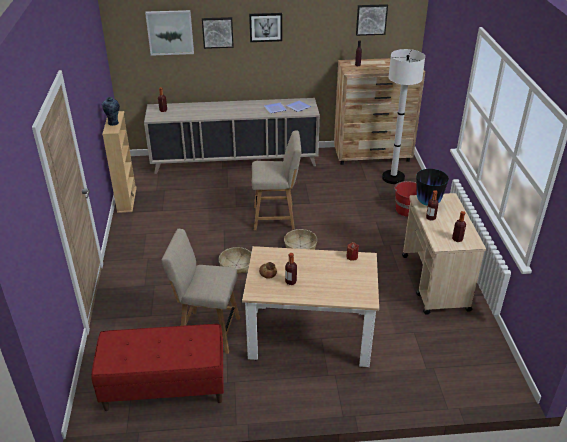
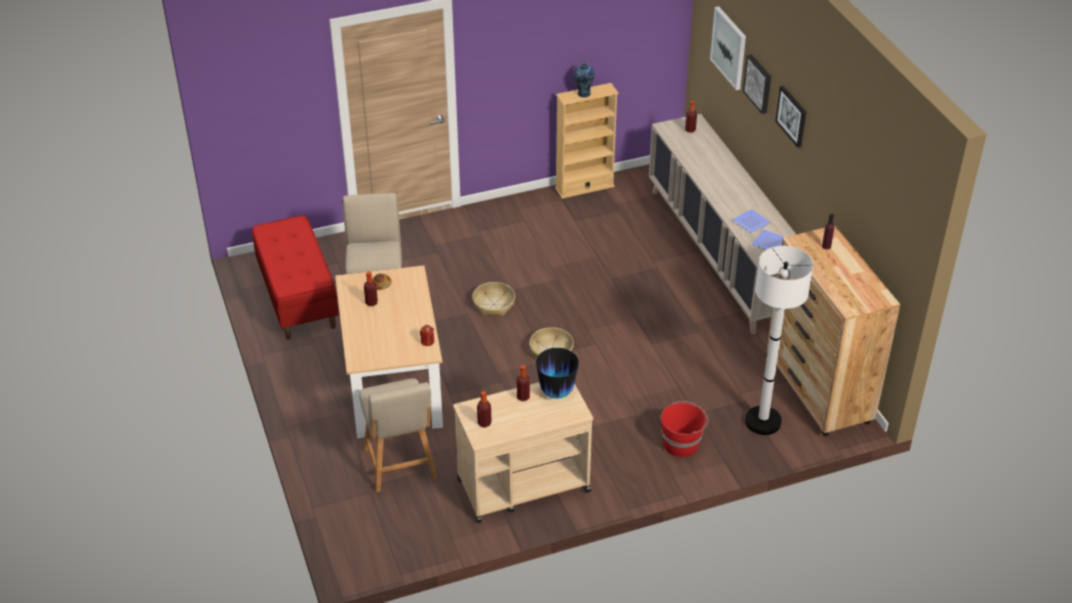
camera: 75 degrees right, 5 degrees up
(276, 217) = (603, 319): beige chair -> beige chair (400, 466)
(371, 19) = (874, 203): picture -> none

